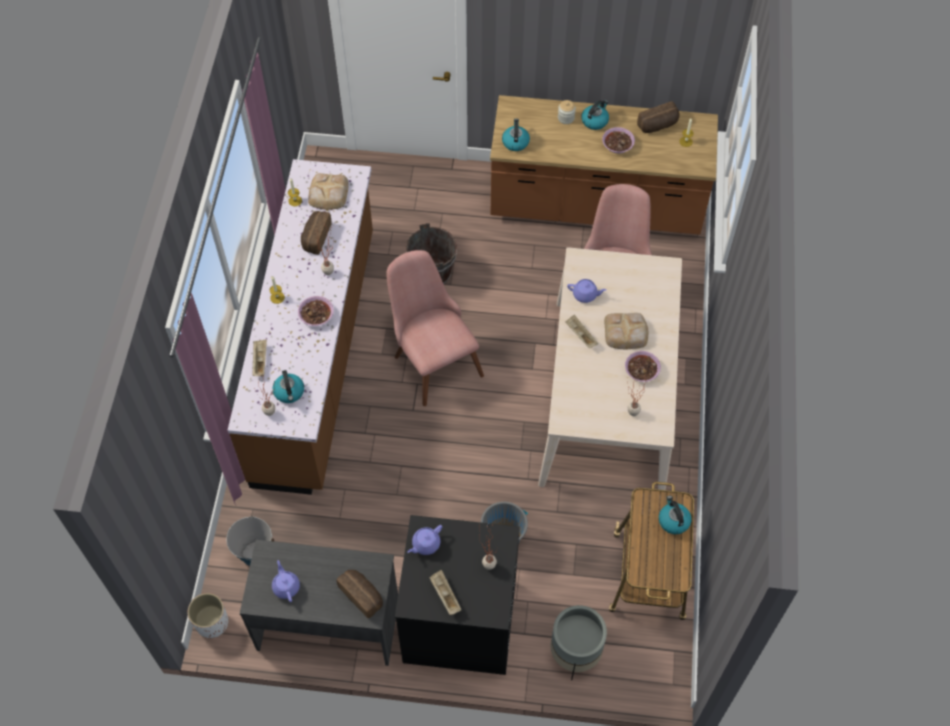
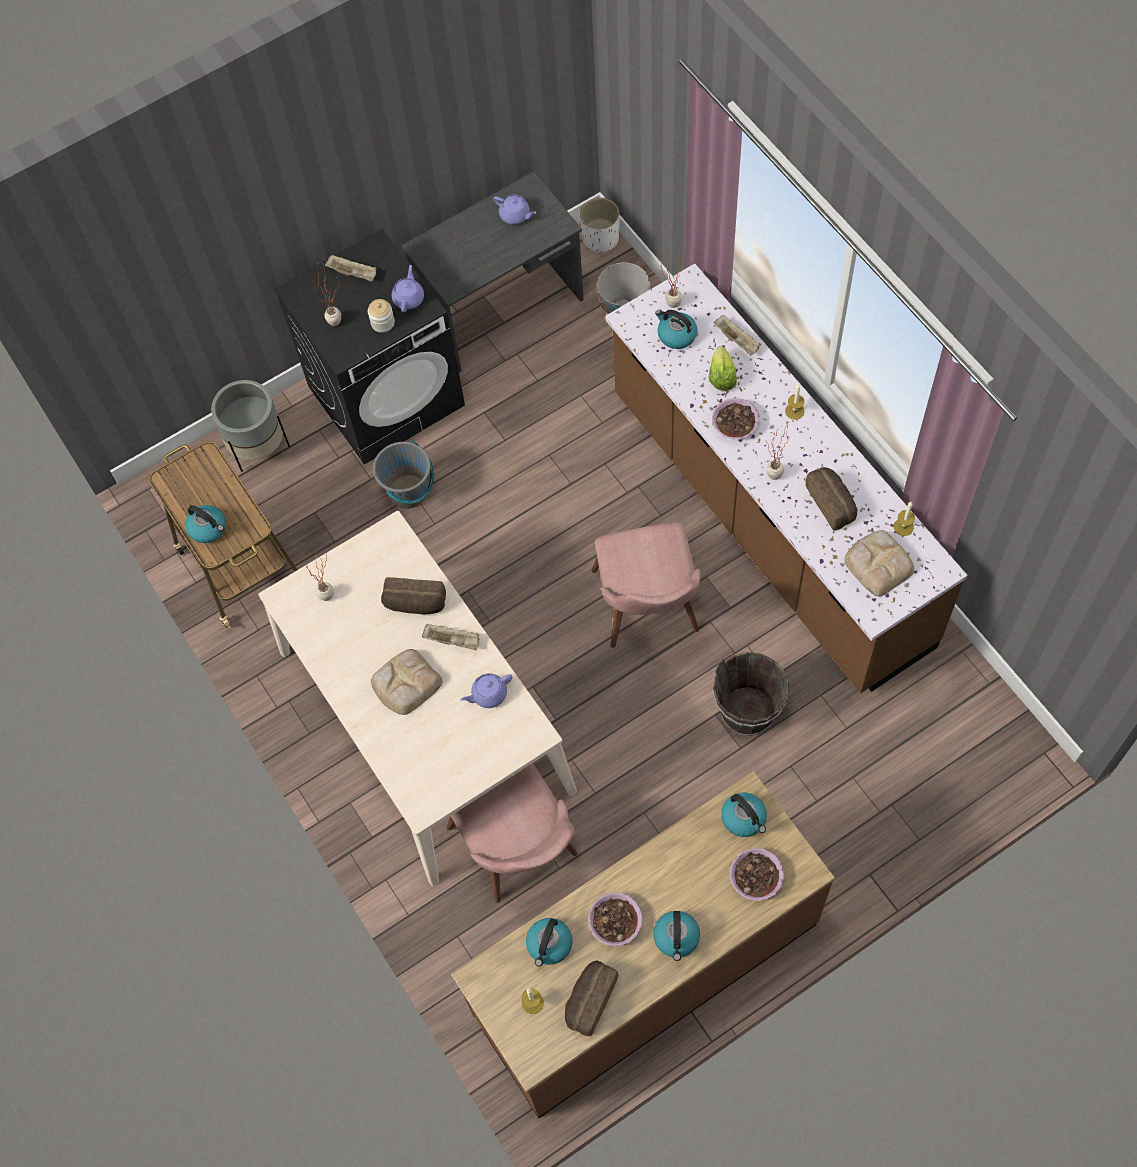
camera: 145 degrees right, 5 degrees up
(293, 347) = (721, 377): none -> lettuce
(362, 595) = (443, 256): bread -> bread (415, 604)
(432, 358) = (649, 613): pink chair -> pink chair turned 60 degrees clockwise
(566, 118) = (716, 911): jar -> jar (383, 323)
(642, 370) = (353, 652): bowl -> bowl (755, 877)
(657, 157) = (549, 945): none -> kettle

